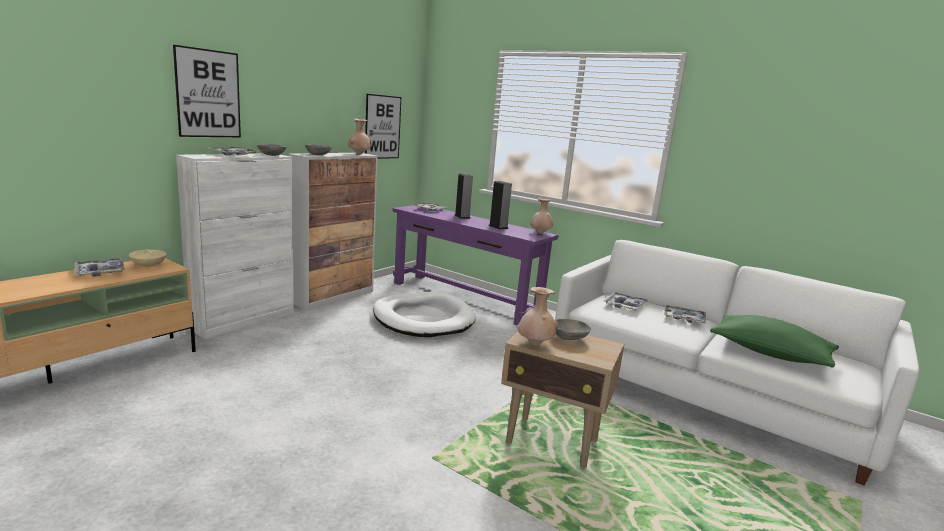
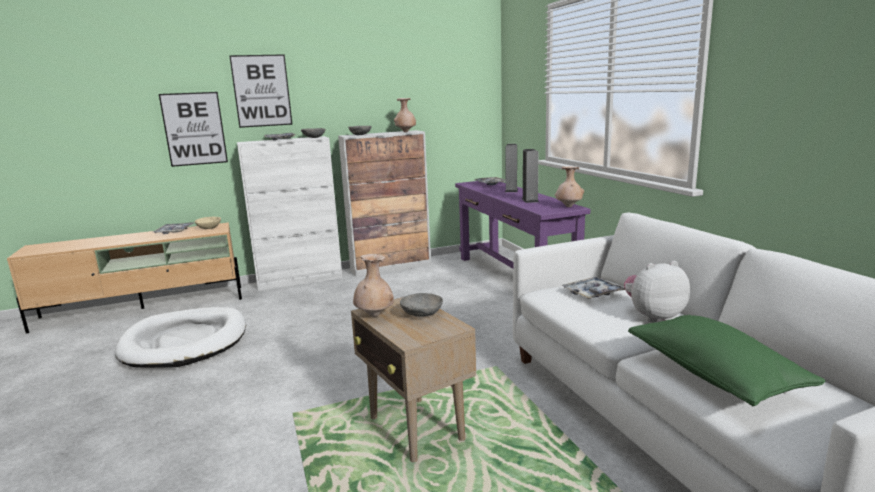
camera: 35 degrees right, 0 degrees up
(382, 127) = (446, 103): picture -> picture (194, 129)
(423, 319) = (445, 294): white dog bed -> white dog bed (185, 342)
(684, 319) = (653, 316): tray -> plush toy

